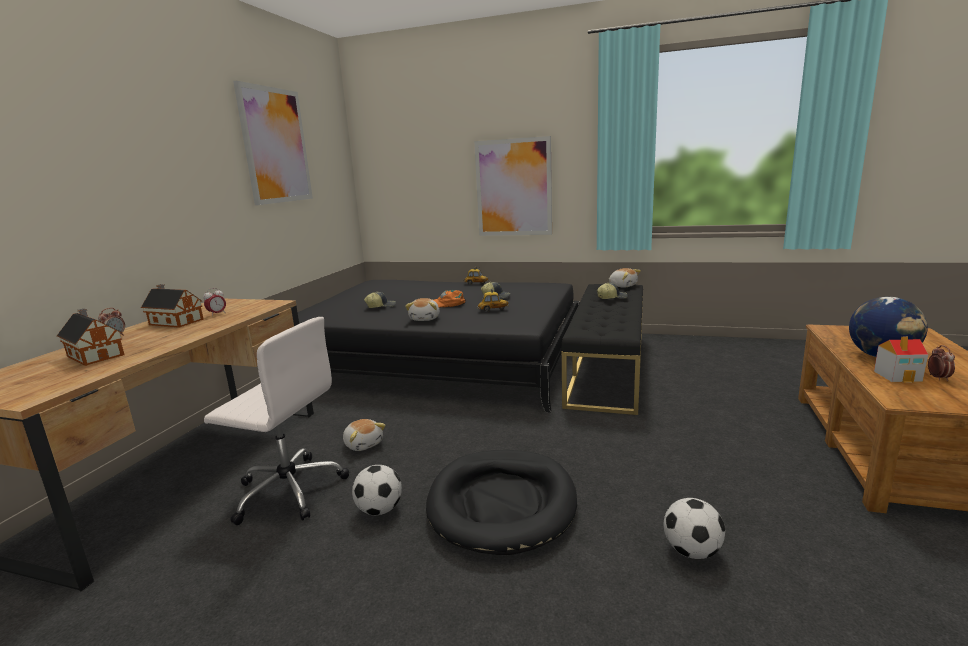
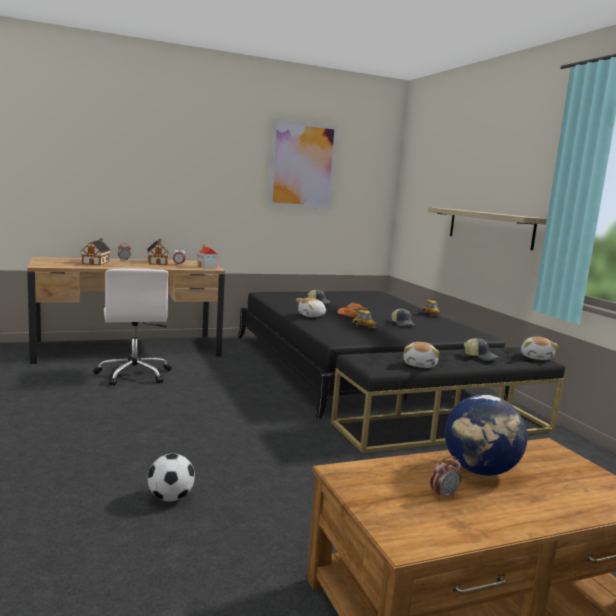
camera: 50 degrees right, 5 degrees down
(363, 444) = (200, 377): plush toy -> plush toy (420, 365)
(379, 510) = (135, 399): football -> none
(502, 503) = (172, 428): black dog bed -> none
(513, 188) = (489, 227): picture -> shelf
(898, 376) = (419, 475): toy house -> toy house (207, 267)

